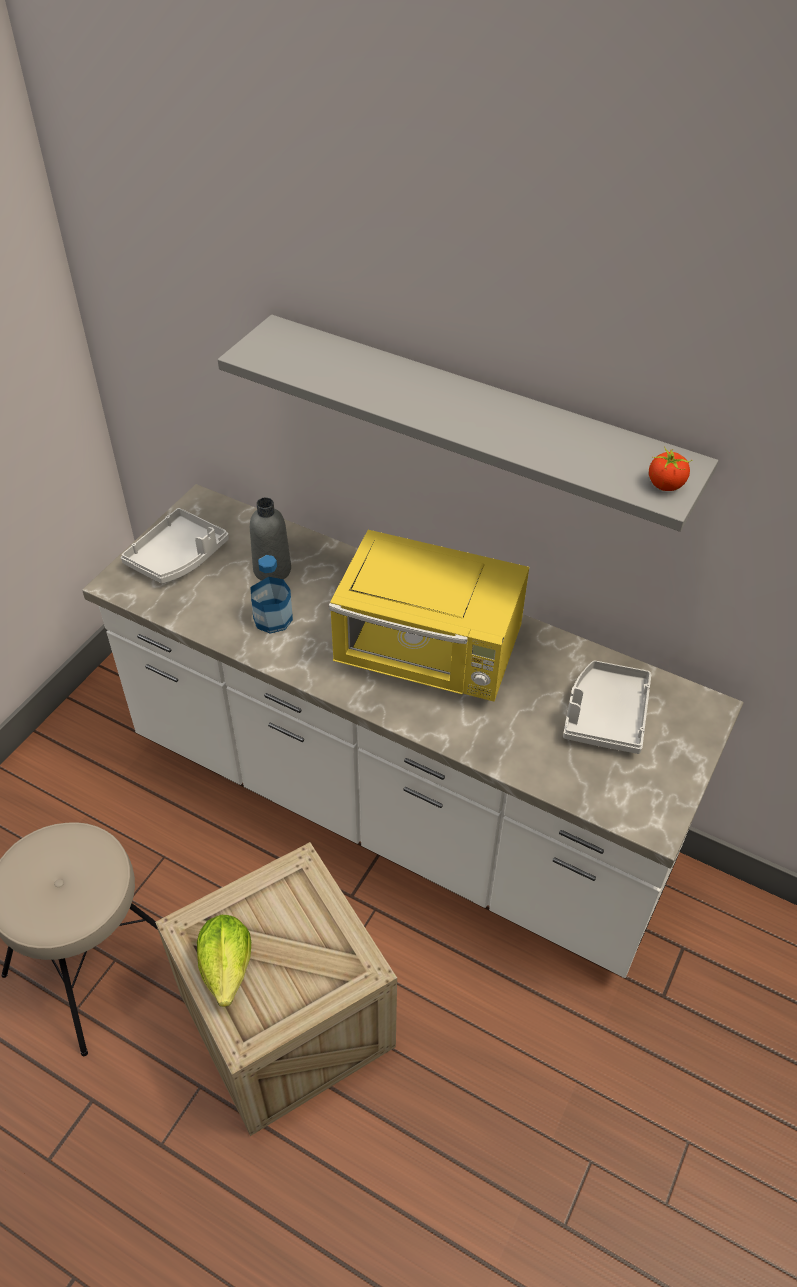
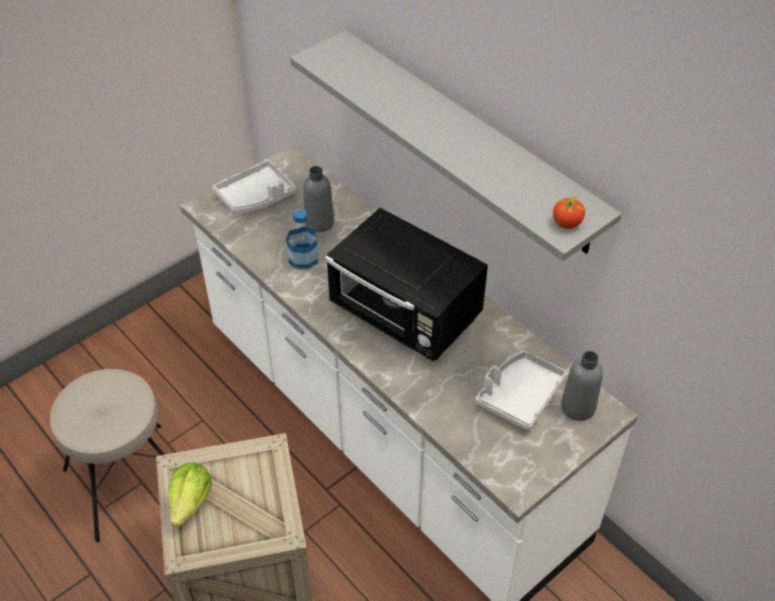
camera: 20 degrees right, 0 degrees up
(429, 656) = (406, 315): yellow microwave -> black microwave
(676, 710) = (578, 407): none -> grey bottle

